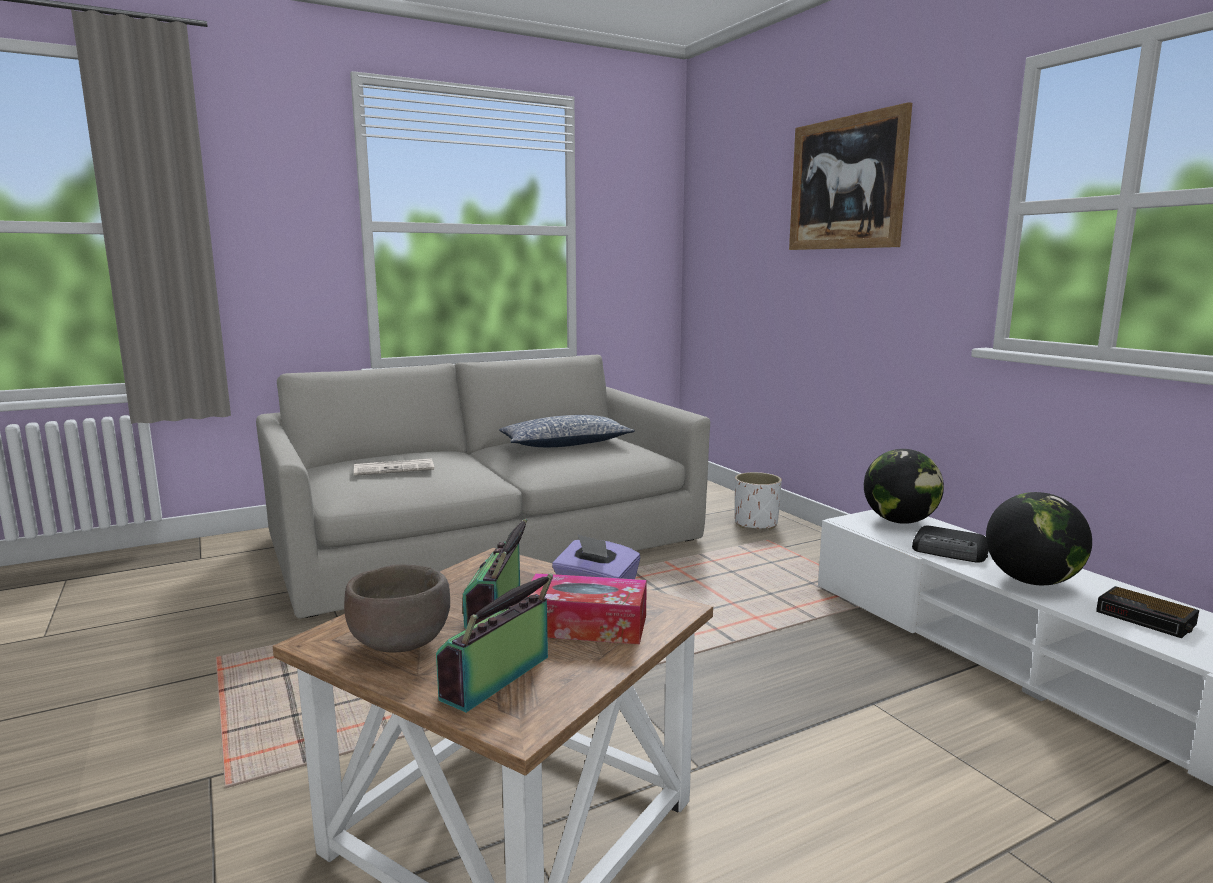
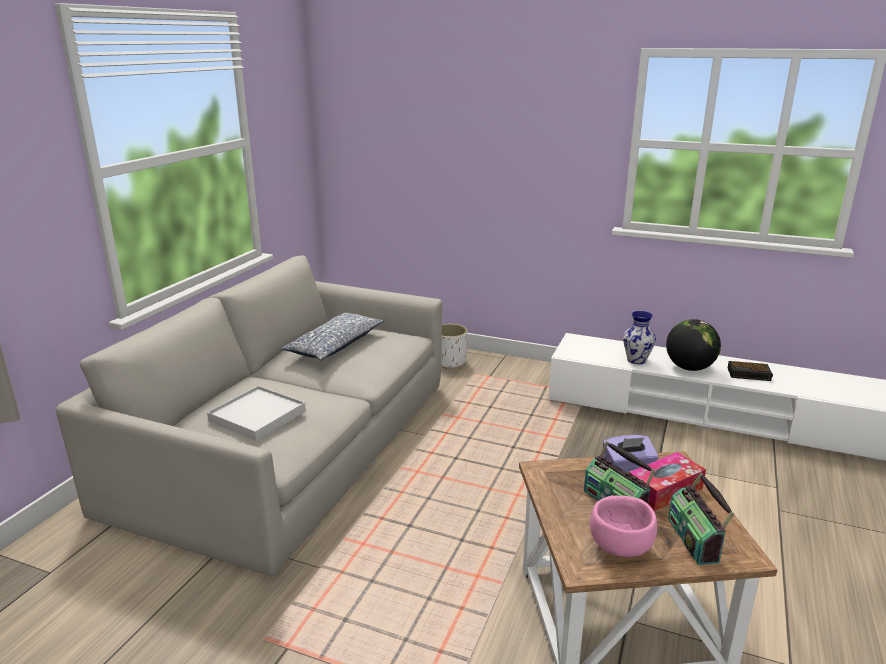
camera: 40 degrees left, 10 degrees up
(395, 468) = (257, 416): newspaper -> white tray
(401, 645) = (621, 547): brown bowl -> pink bowl
(846, 183) = (497, 108): picture -> none
(899, 521) = (586, 345): globe -> none
(950, 551) = (636, 360): radio -> vase

